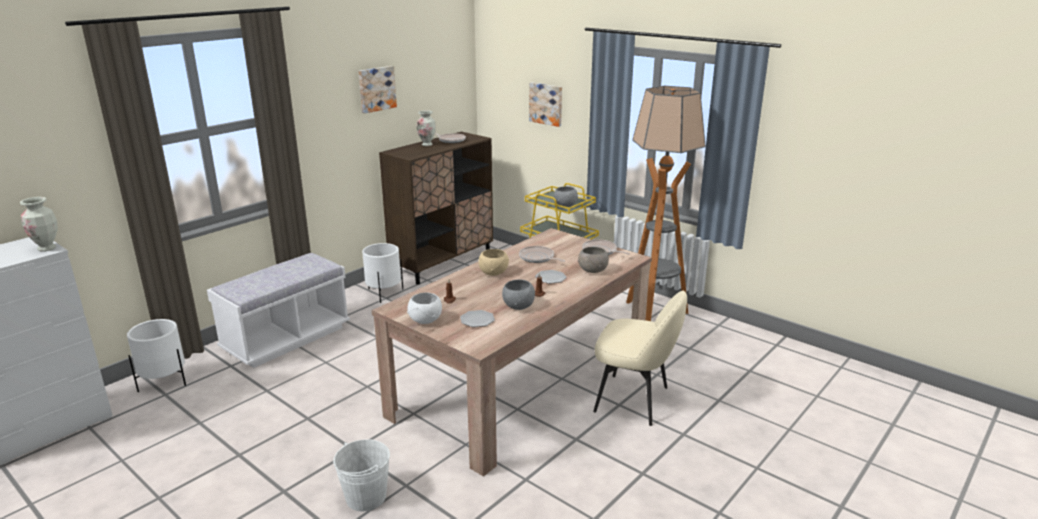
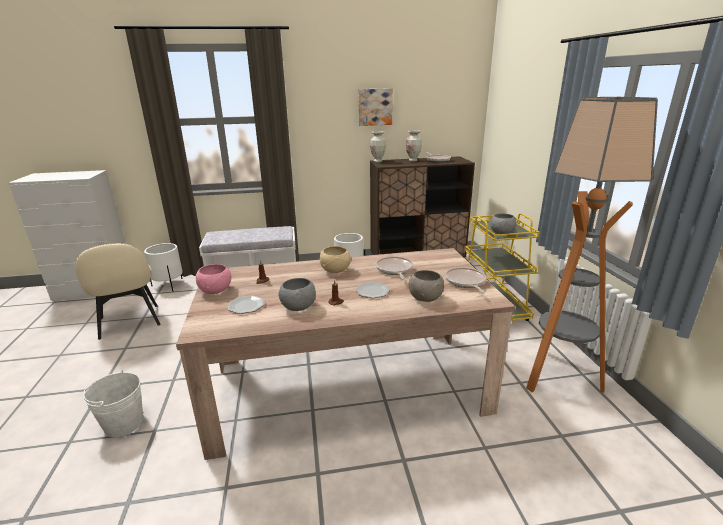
camera: 40 degrees right, 0 degrees up
(47, 248) = (85, 176): vase -> vase (378, 161)
(425, 320) = (215, 291): white bowl -> pink bowl
(546, 104) = (527, 132): picture -> none
(634, 400) = (425, 464): beige chair -> beige chair (129, 322)

